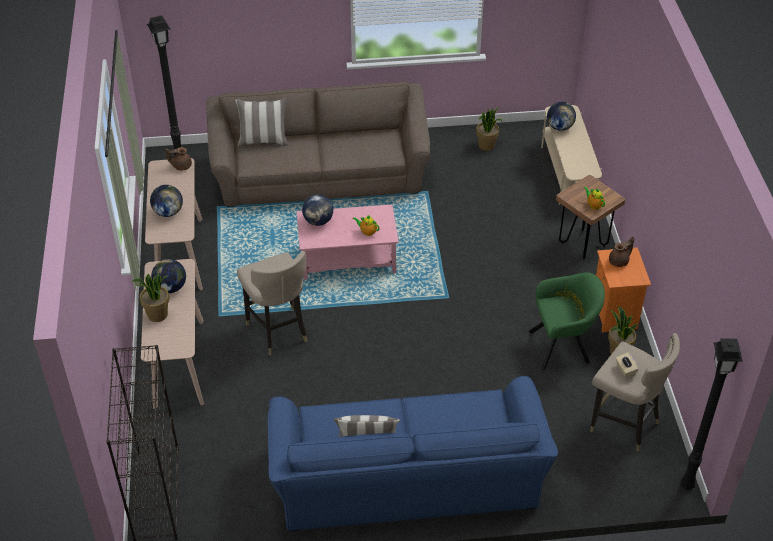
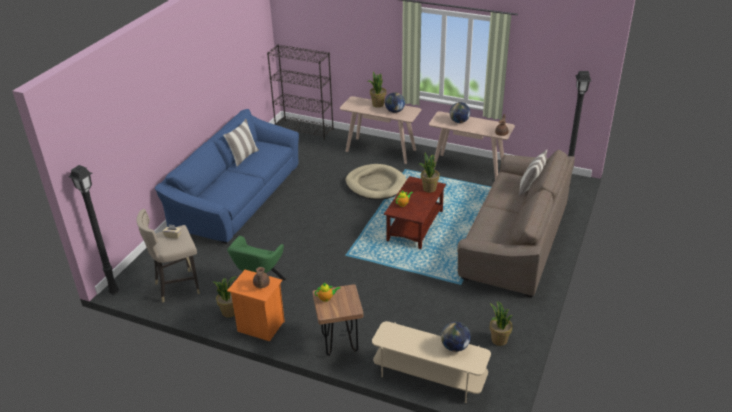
camera: 120 degrees right, 10 degrees down
(278, 331) = (376, 185): beige stool -> beige dog bed
(318, 221) = (429, 189): globe -> potted plant
(348, 259) = (415, 226): pink coffee table -> brown coffee table

